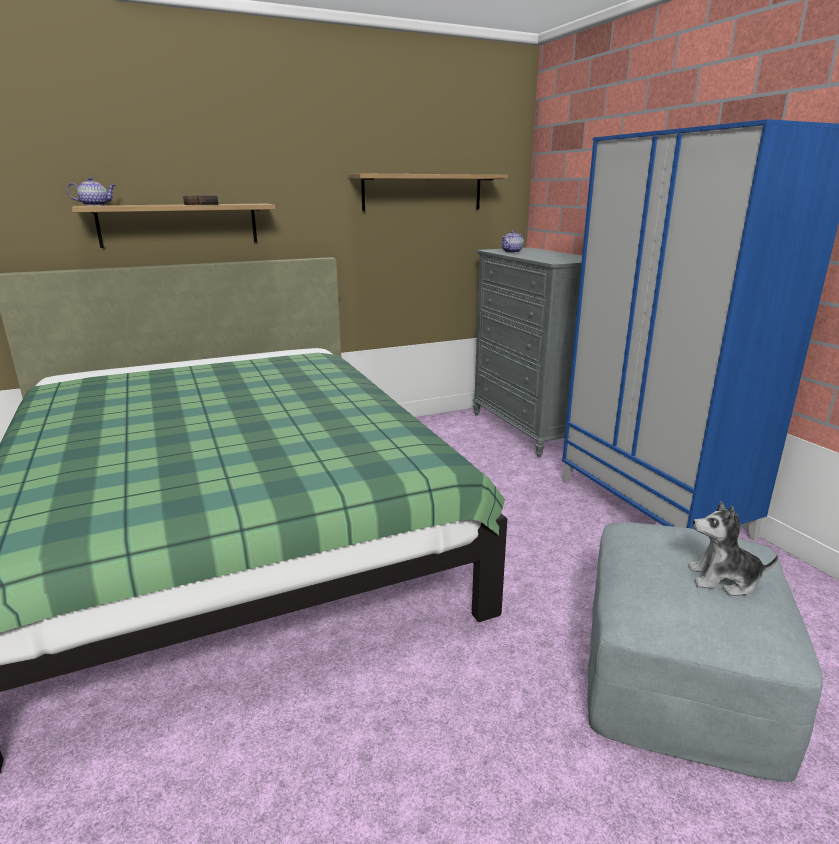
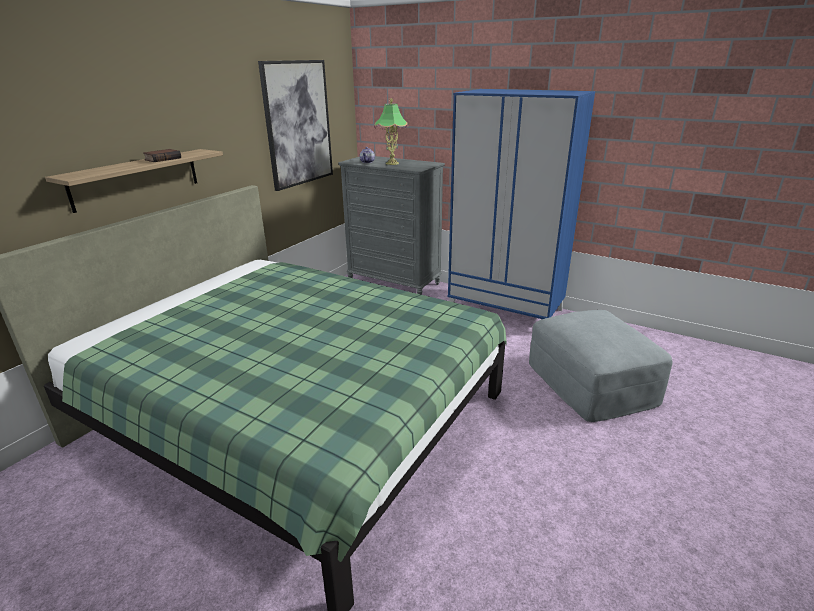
camera: 35 degrees left, 5 degrees up
(95, 205) = (74, 174): teapot -> none
(422, 192) = (298, 124): shelf -> picture
(539, 255) = (392, 163): none -> table lamp
(723, 580) = (614, 329): plush toy -> none

